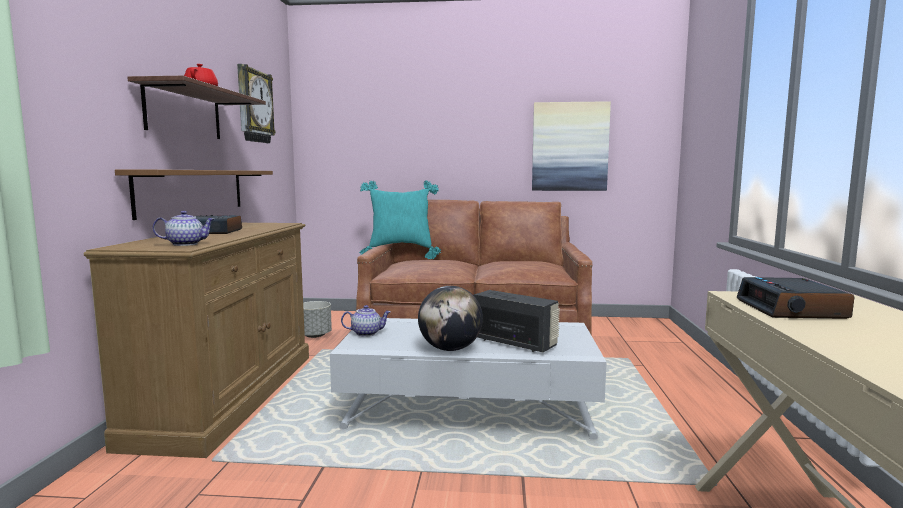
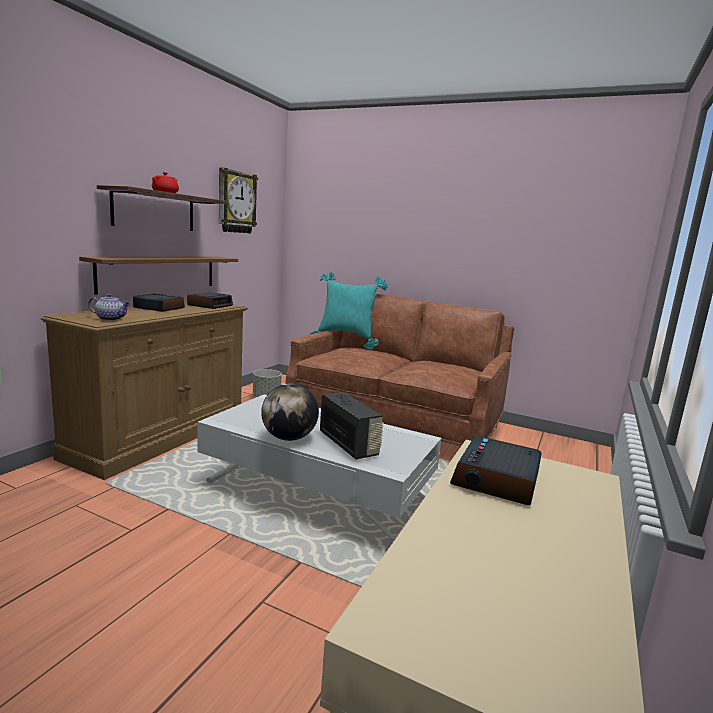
camera: 20 degrees right, 5 degrees up
(263, 225) = (210, 305): none -> alarm clock
(366, 333) = (246, 409): teapot -> none
(570, 147) = (525, 256): picture -> none

